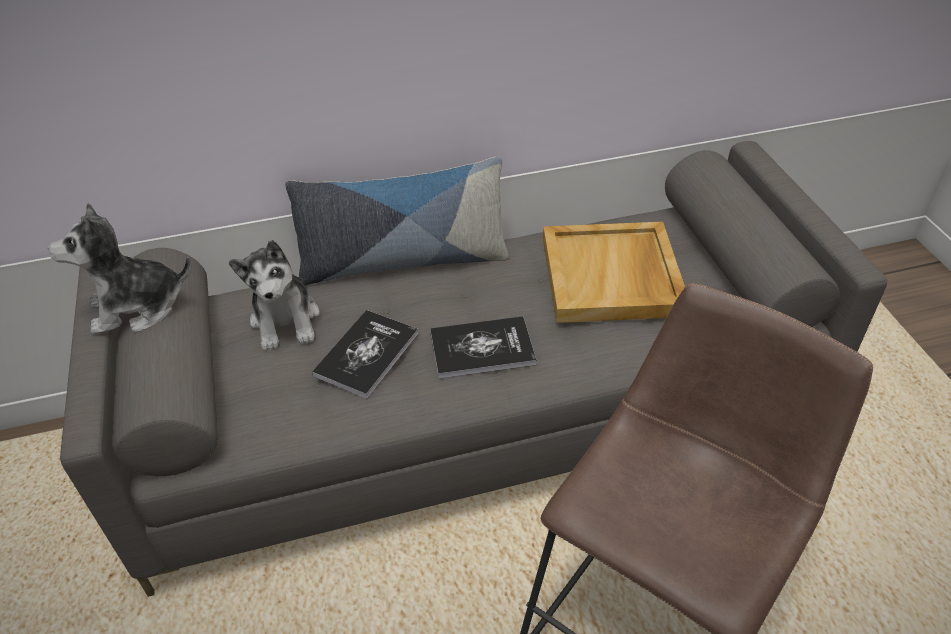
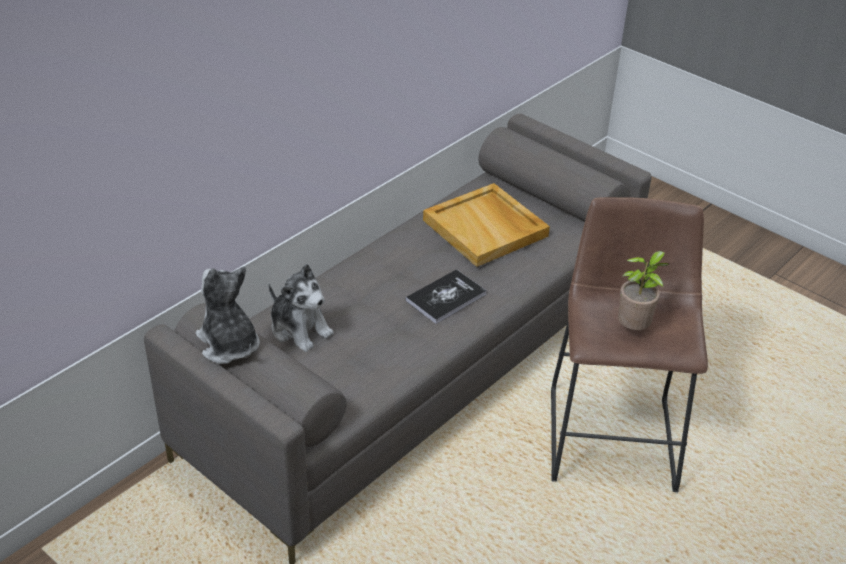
camera: 35 degrees left, 5 degrees down
(137, 308) = (229, 345): plush toy -> plush toy turned 105 degrees clockwise
(366, 354) = (377, 328): book -> none
(403, 261) = (342, 265): pillow -> none
(675, 513) = (634, 329): none -> potted plant

